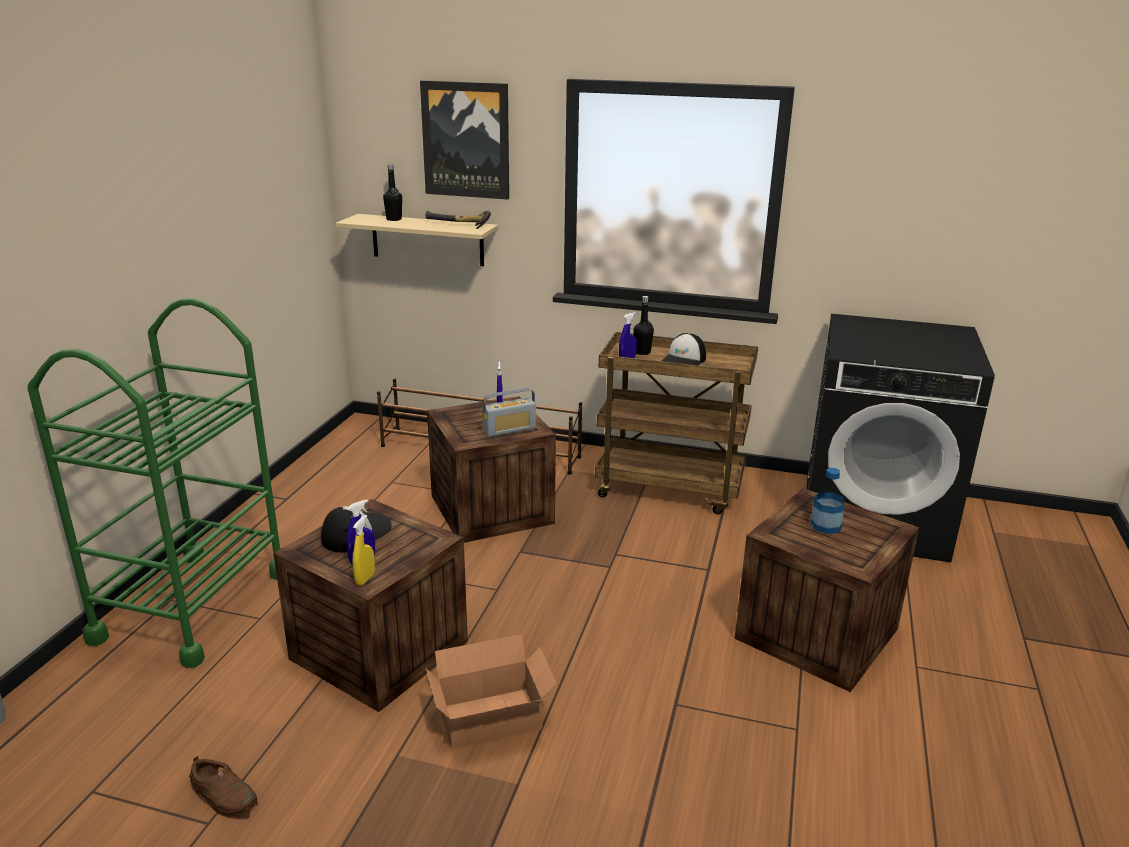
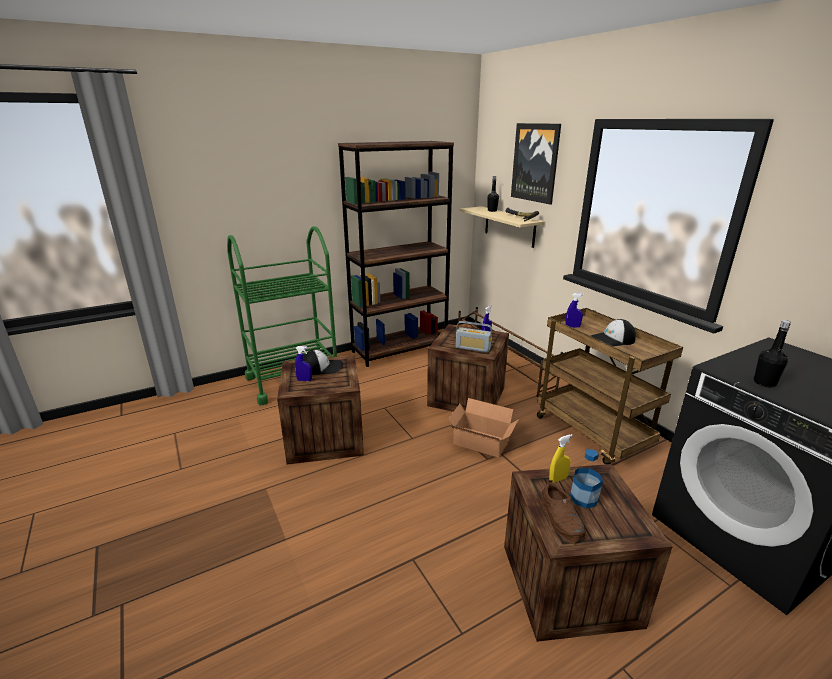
camera: 45 degrees right, 0 degrees up
(224, 795) = (199, 461): brown shoe -> brown shoe (561, 518)
(306, 486) = (400, 349): none -> brown bookcase
(365, 579) = (291, 389): yellow spray bottle -> yellow spray bottle (558, 479)
(493, 720) = (320, 500): cardboard box -> cardboard box (481, 443)
(642, 352) = (591, 326): black bottle -> black bottle (764, 383)

